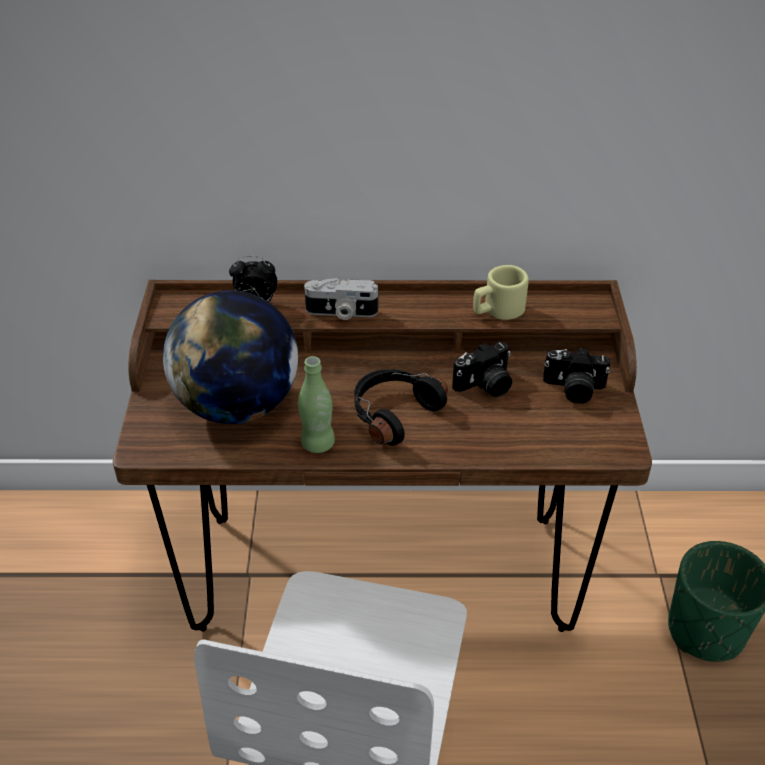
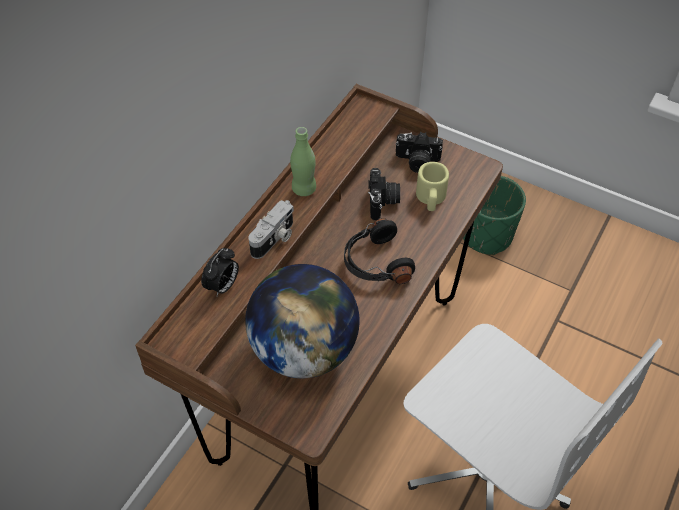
camera: 60 degrees left, 10 degrees up
(318, 444) = (377, 318): green bottle -> green bottle (304, 189)
(497, 310) = (337, 155): beige mug -> beige mug (431, 198)
(573, 390) = (417, 162): camera -> camera turned 60 degrees clockwise

